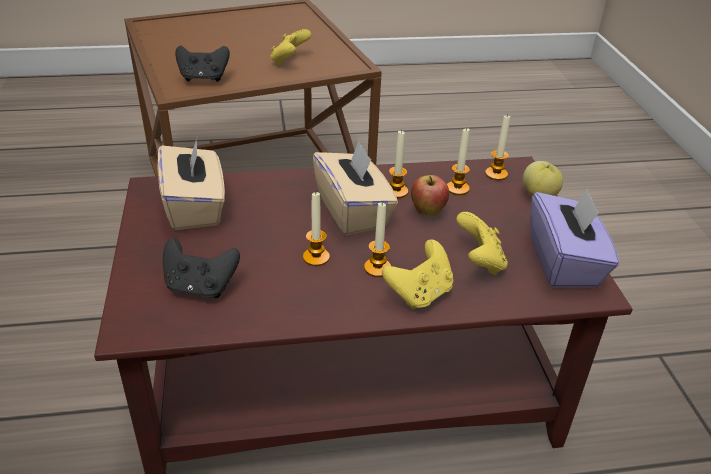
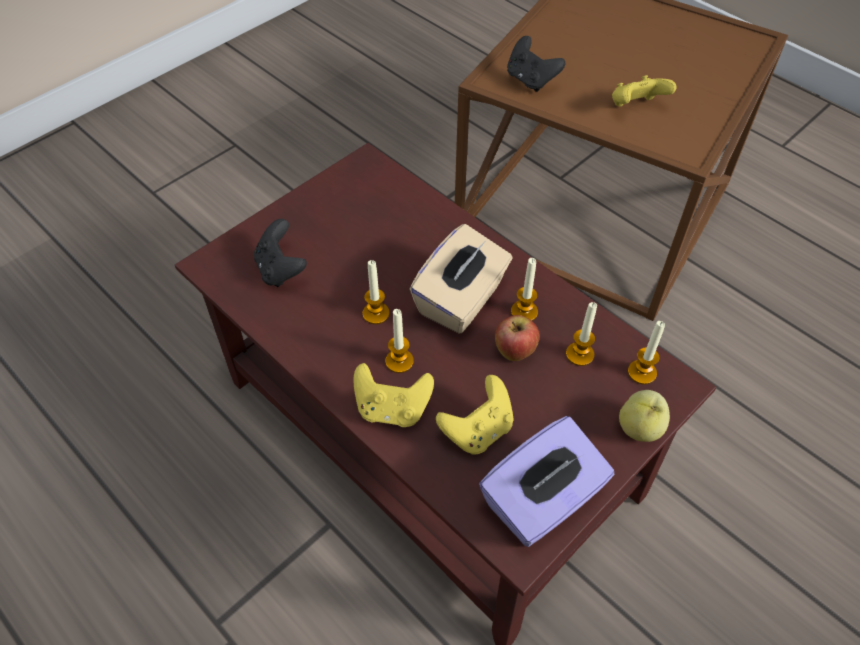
camera: 55 degrees right, 15 degrees up
(195, 207) = (367, 203): beige tissue box -> none

